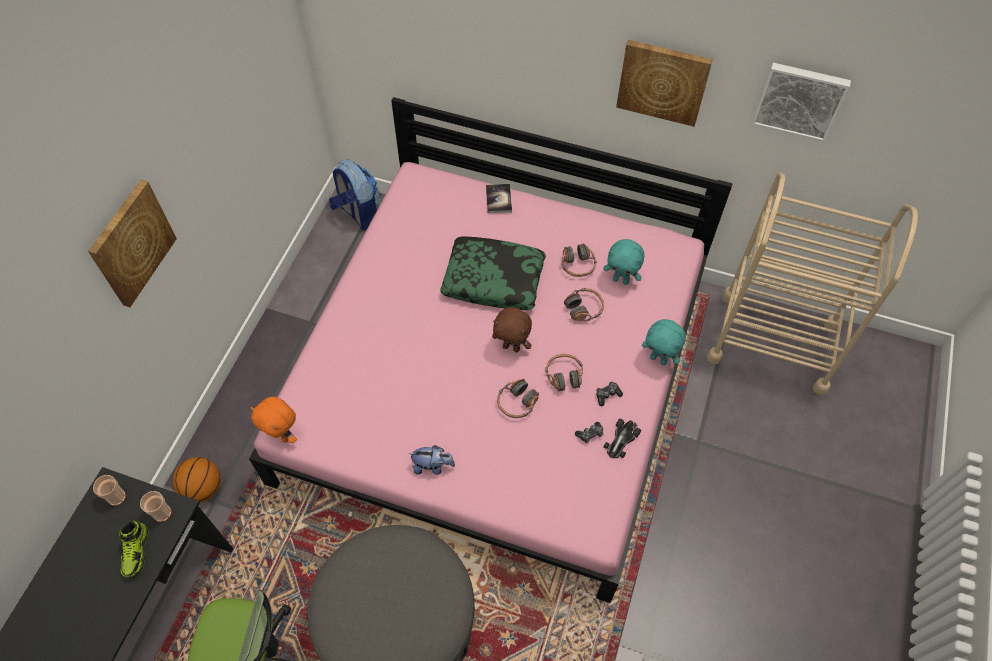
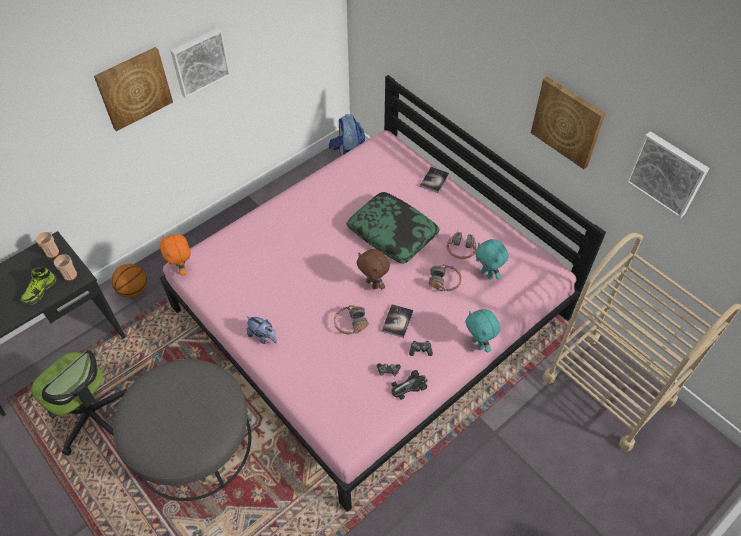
camera: 30 degrees right, 5 degrees down
(187, 173) = (199, 61): none -> picture
(564, 375) = (397, 321): headphones -> book

